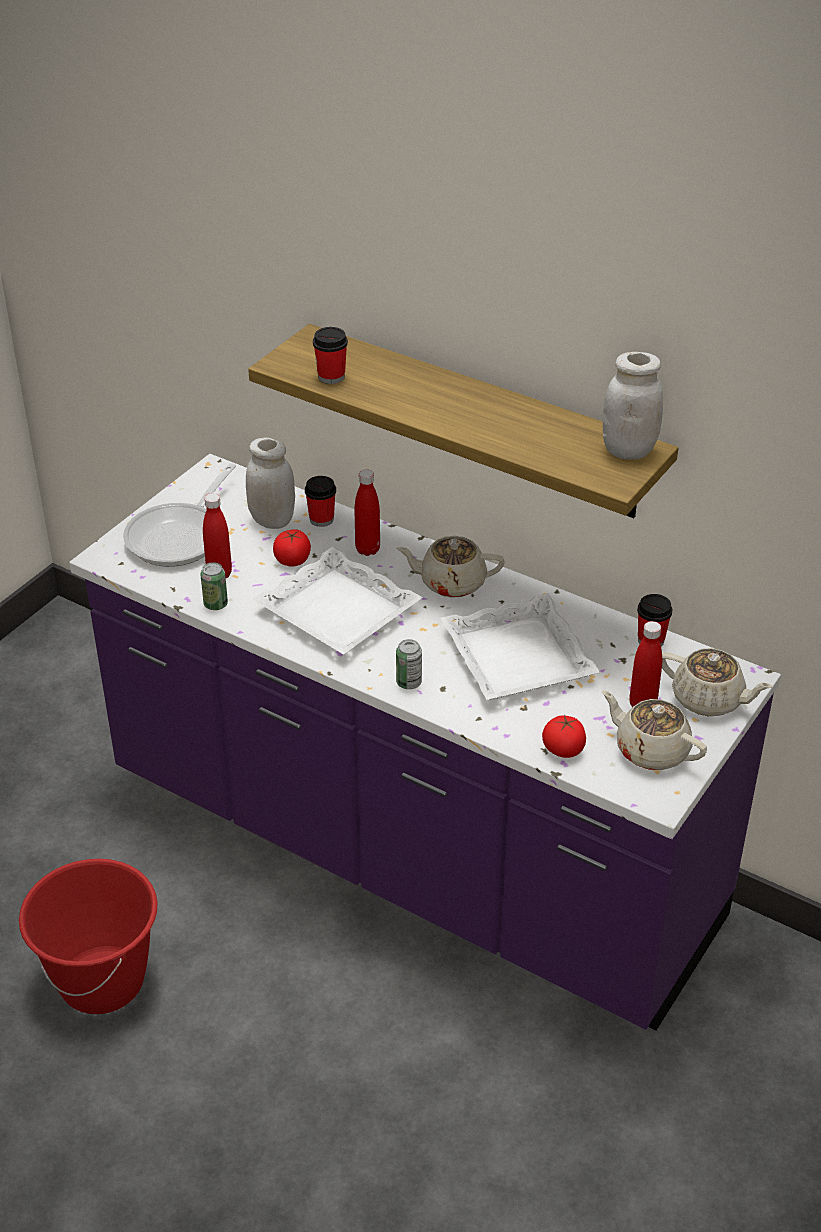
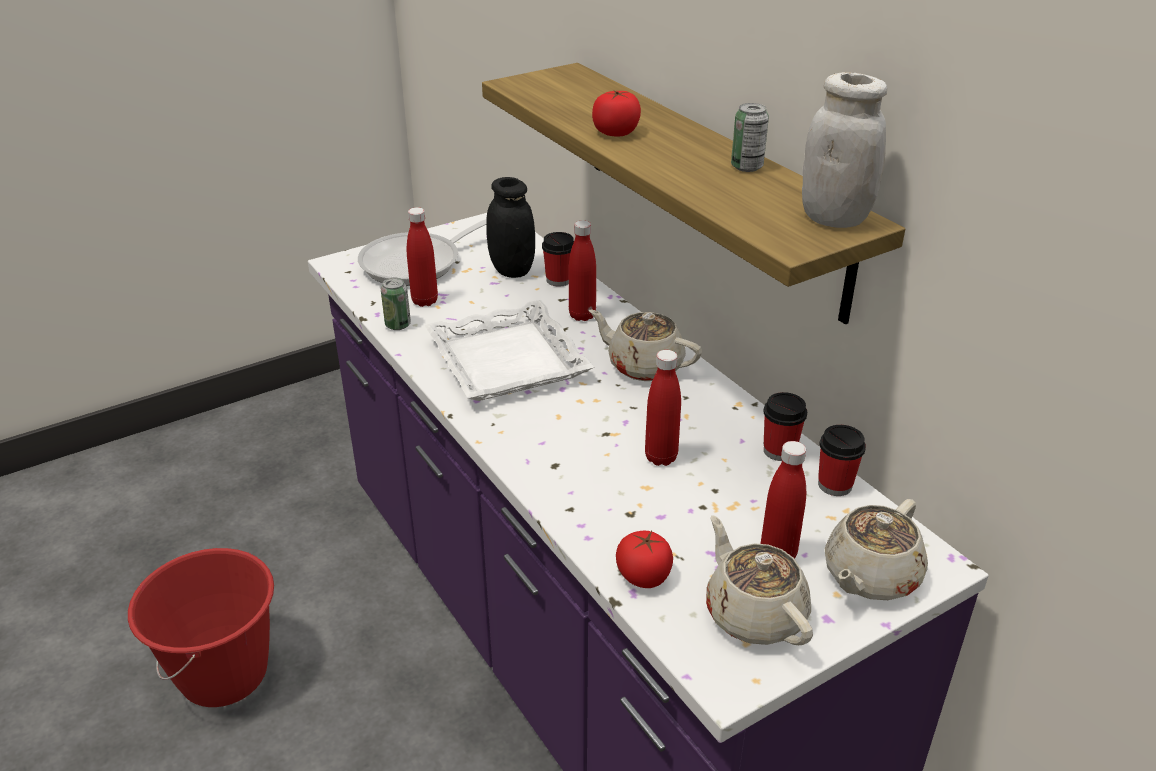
camera: 25 degrees right, 5 degrees down
(272, 520) = (512, 270): white jar -> black jar
(292, 560) = (502, 307): tomato -> tomato (616, 133)
(331, 377) = (554, 100): cup -> cup (779, 451)
(409, 682) = (523, 448): can -> can (746, 167)
(516, 657) = (661, 457): white tray -> red bottle
(709, 700) = (870, 576): beige teapot -> beige teapot turned 75 degrees clockwise

